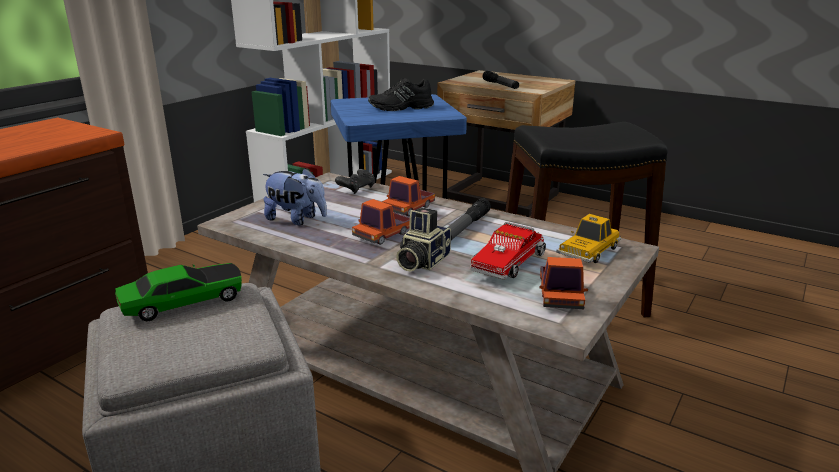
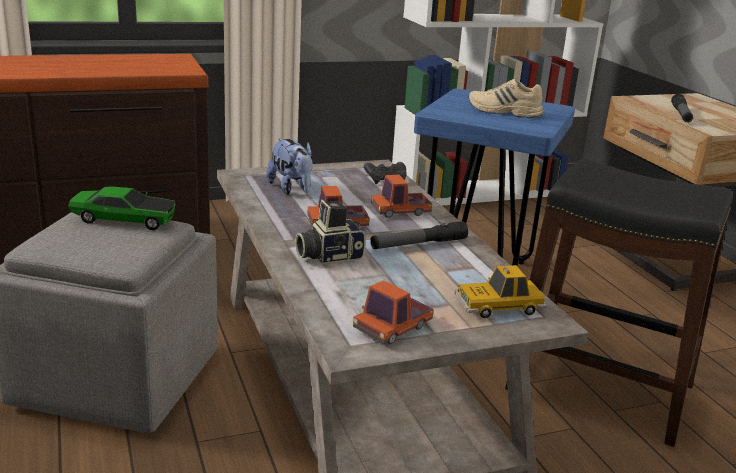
camera: 35 degrees right, 0 degrees up
(401, 108) = (504, 112): black shoe -> beige shoe
(509, 263) = (400, 286): toy truck -> none

